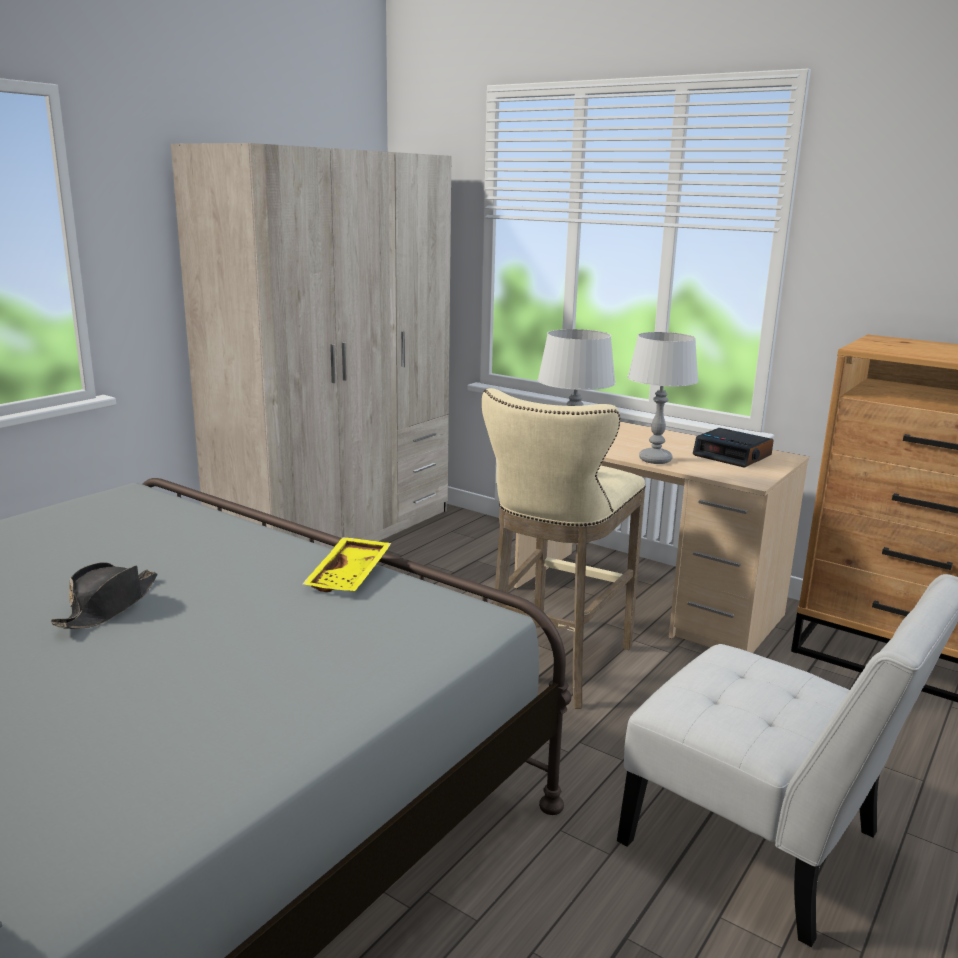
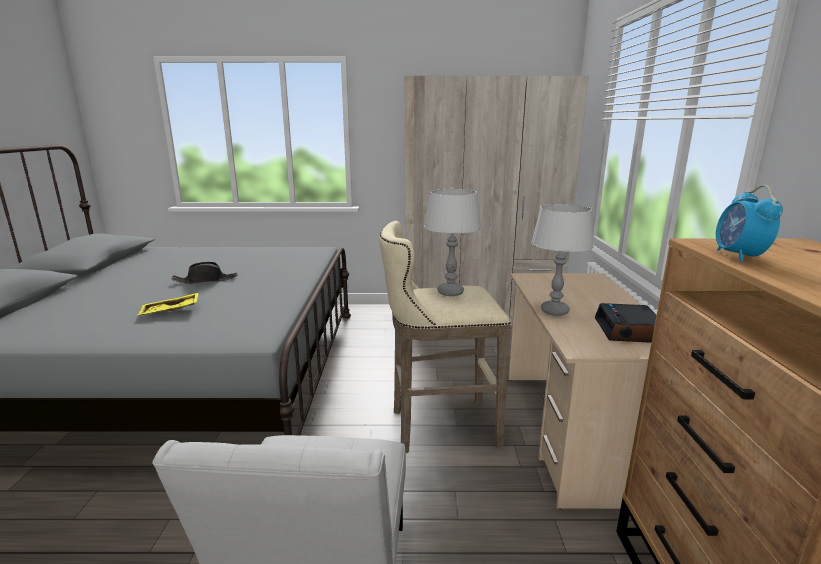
camera: 55 degrees right, 0 degrees up
(350, 576) = (277, 302): yellow tray -> yellow tray (170, 311)
(911, 353) = (739, 256): none -> alarm clock

